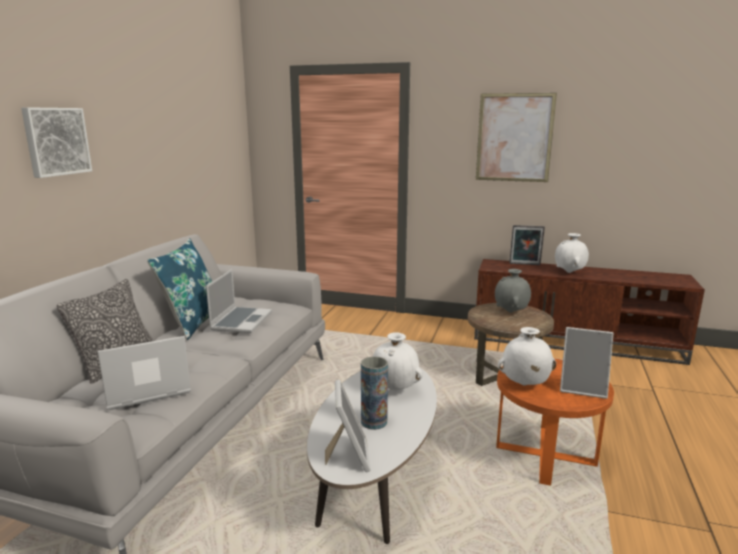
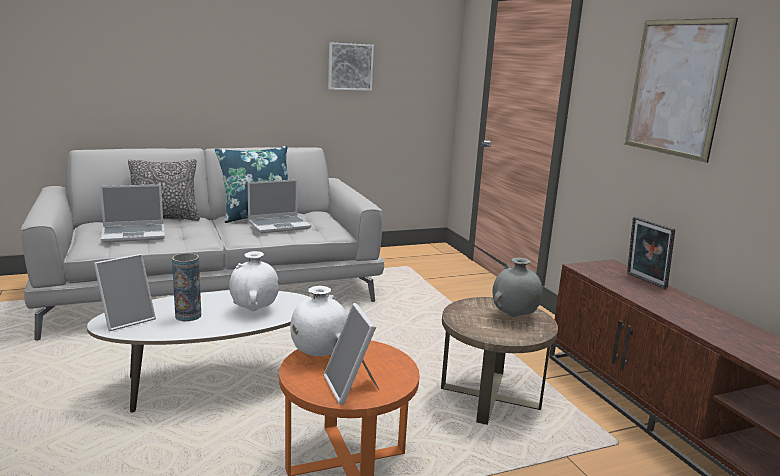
camera: 50 degrees right, 0 degrees up
(56, 141) = (203, 50): picture -> picture (350, 66)
(146, 390) = (134, 234): laptop -> laptop turned 135 degrees clockwise
(569, 272) = (675, 308): white vase -> none

